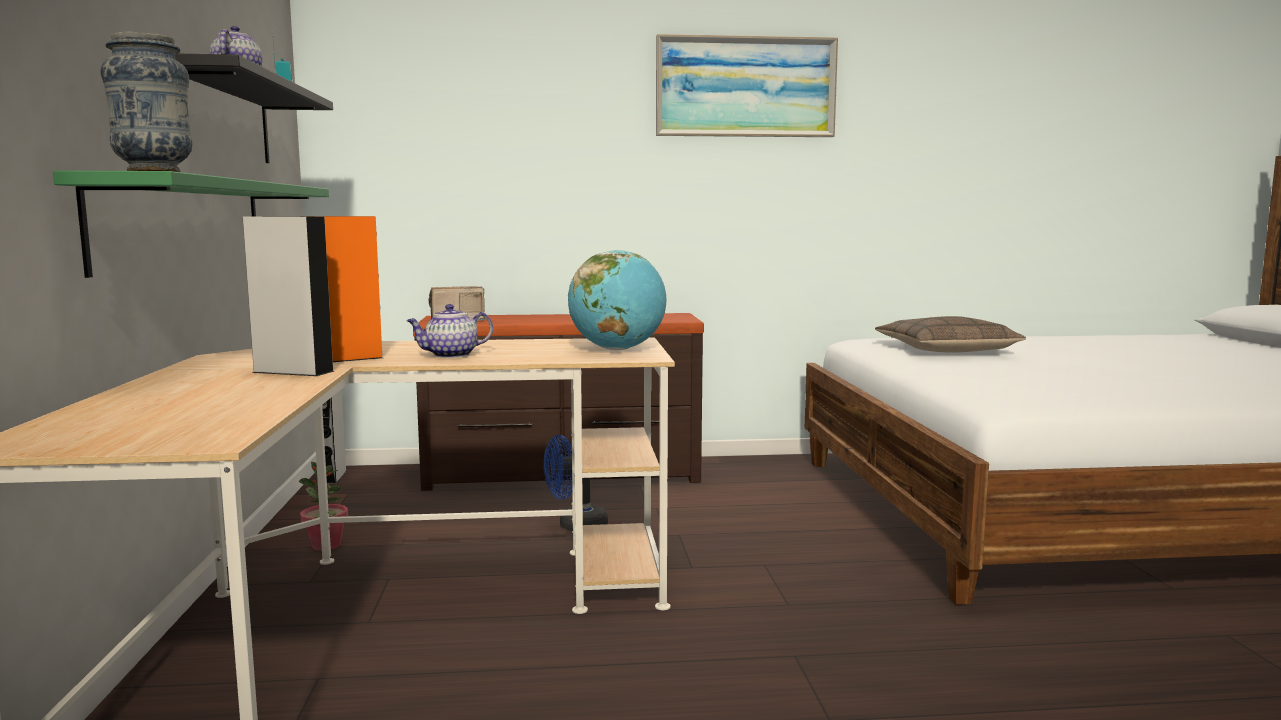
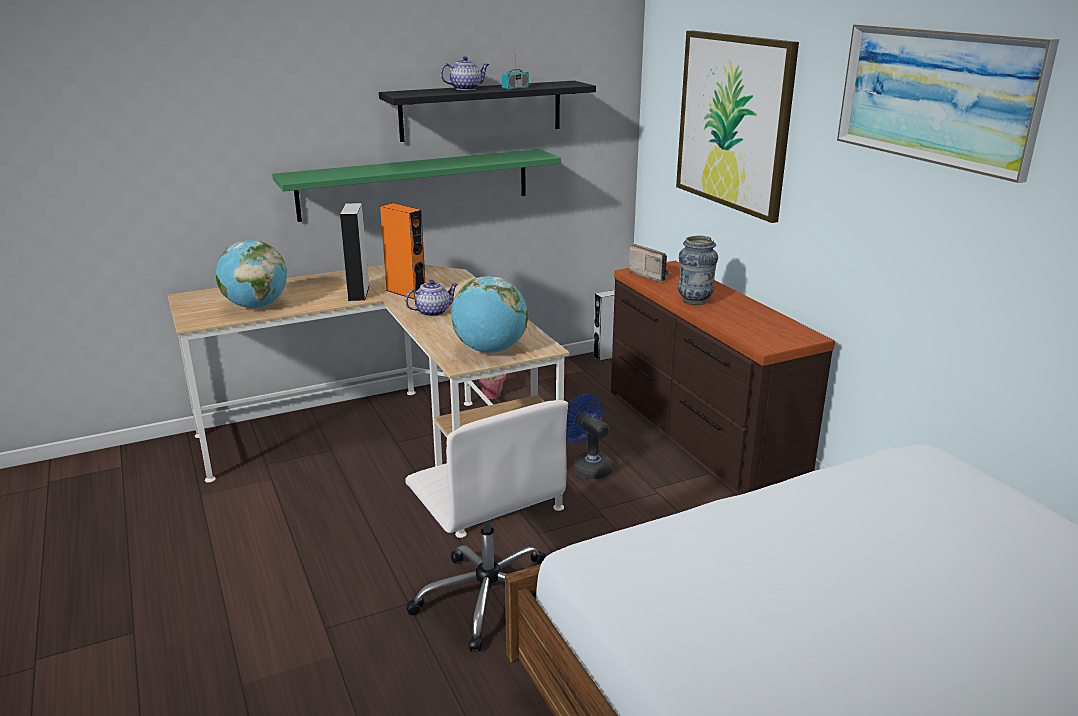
camera: 70 degrees right, 15 degrees up
(154, 172) = (302, 178): vase -> vase (694, 301)
(216, 410) = (256, 306): none -> globe
(450, 355) = (433, 312): teapot -> teapot turned 105 degrees clockwise
(496, 142) = (733, 122): none -> picture
(800, 608) = (488, 596): none -> white office chair
(945, 349) = (901, 513): pillow -> none

